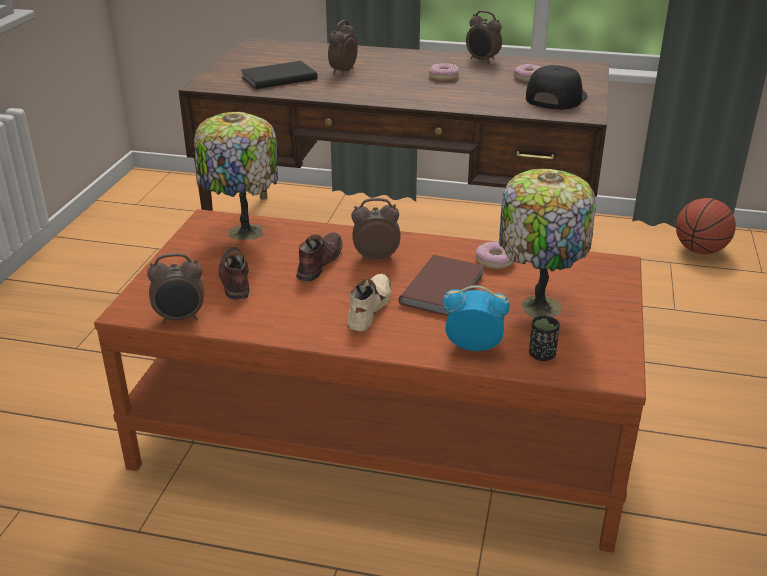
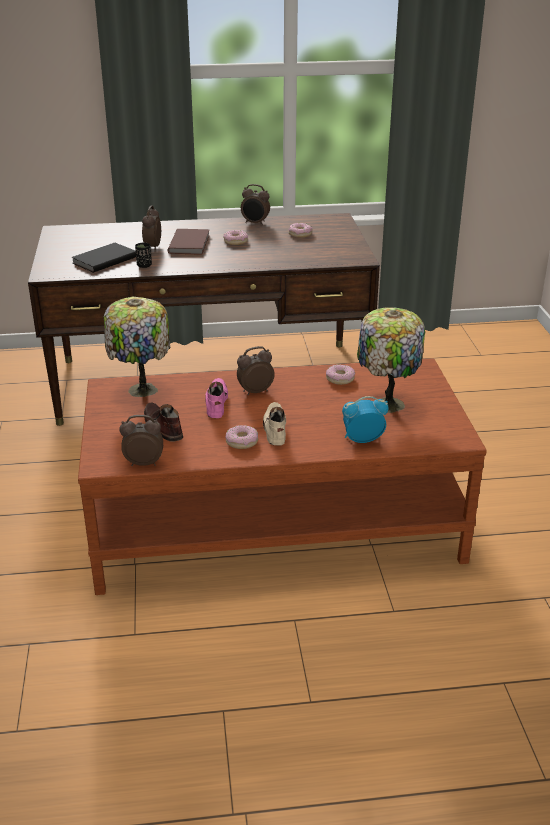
camera: 20 degrees left, 0 degrees up
(180, 318) = (144, 463): alarm clock -> alarm clock turned 150 degrees counterclockwise
(315, 316) = (242, 441): none -> donut
(319, 262) = (216, 403): brown shoe -> pink shoe
(445, 288) = (318, 404): brown book -> brown book (190, 244)
(542, 355) = (409, 436): black cup -> black cup (144, 265)
(555, 97) = (330, 248): black cap -> none
(700, 250) = (432, 346): basketball -> none

